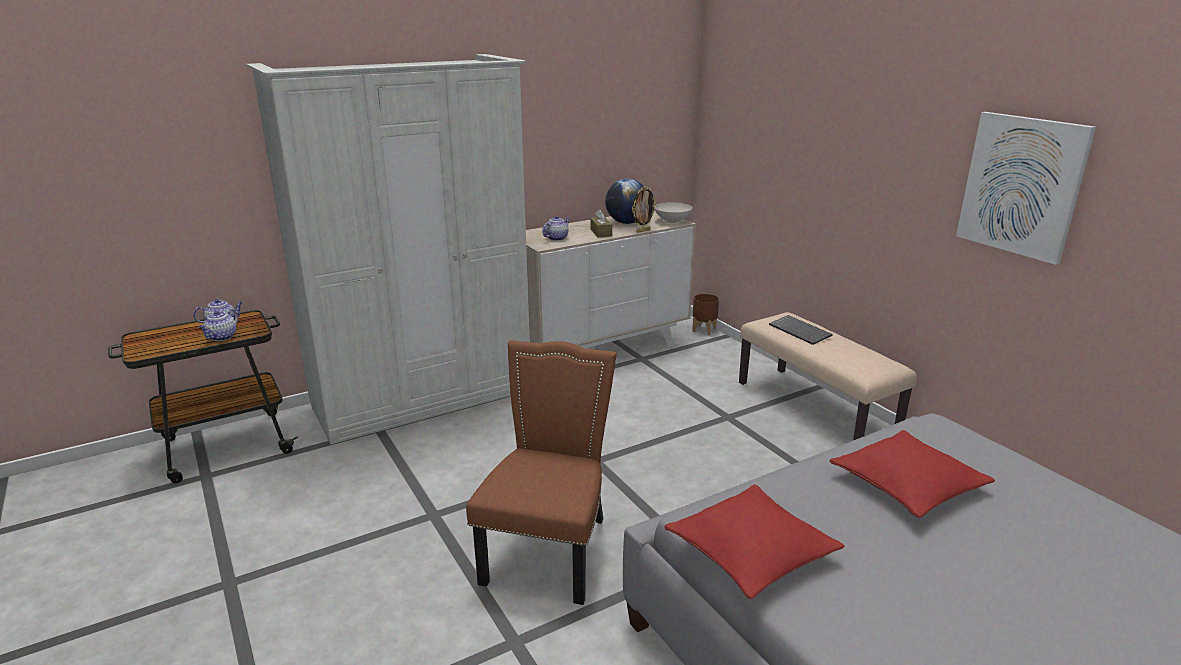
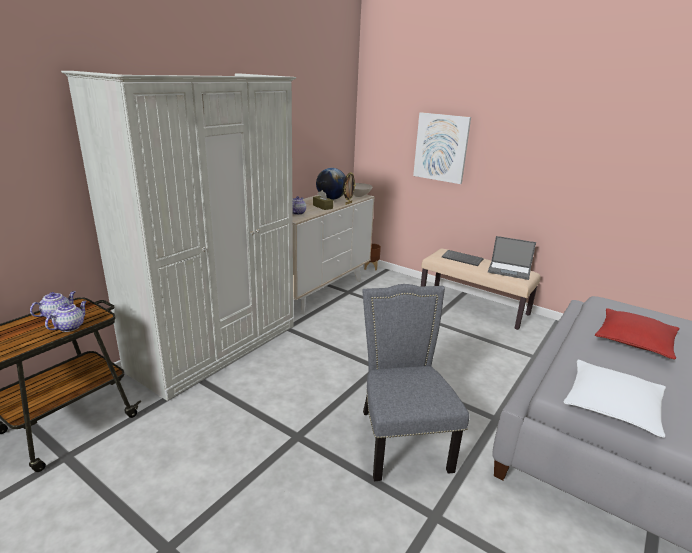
camera: 25 degrees left, 0 degrees up
(222, 337) = (70, 327): teapot -> teapot turned 150 degrees counterclockwise
(548, 554) = (402, 442): brown chair -> grey chair
(751, 552) = (612, 405): red pillow -> white pillow
(860, 358) = (510, 270): none -> laptop
(1022, 185) = (611, 156): picture -> picture (441, 147)

